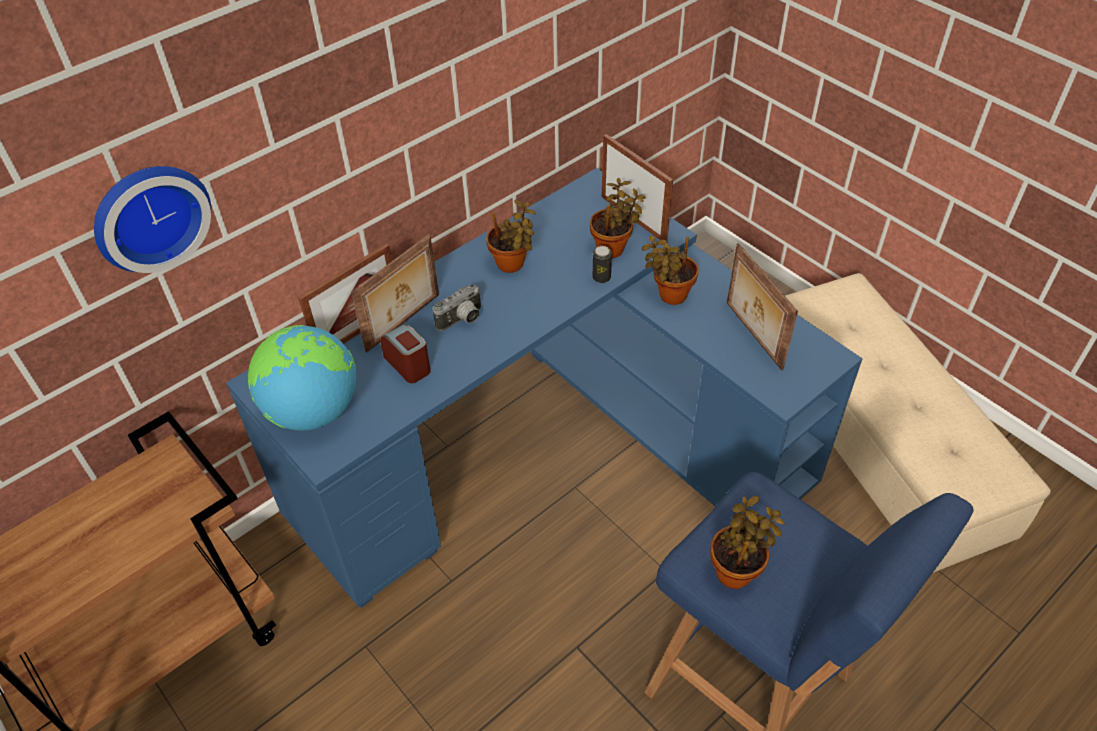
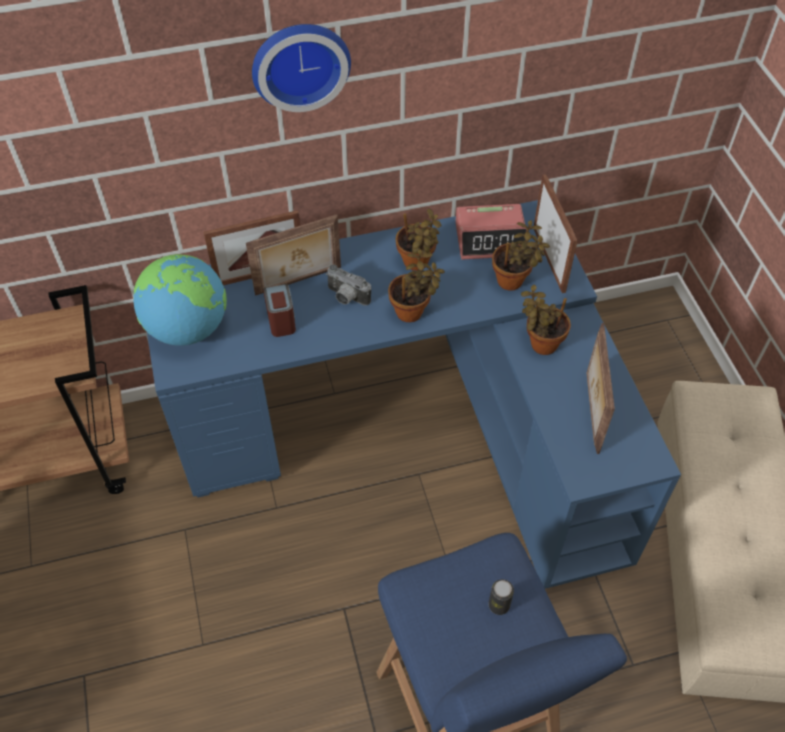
camera: 25 degrees right, 5 degrees up
(149, 215) = (89, 130): wall clock -> wall clock (299, 63)
(462, 320) = (346, 298): camera -> camera turned 45 degrees clockwise
(568, 219) = (490, 239): none -> alarm clock
(601, 277) = (485, 304): can -> can (499, 605)
(736, 570) = (438, 612): potted plant -> potted plant (412, 311)

